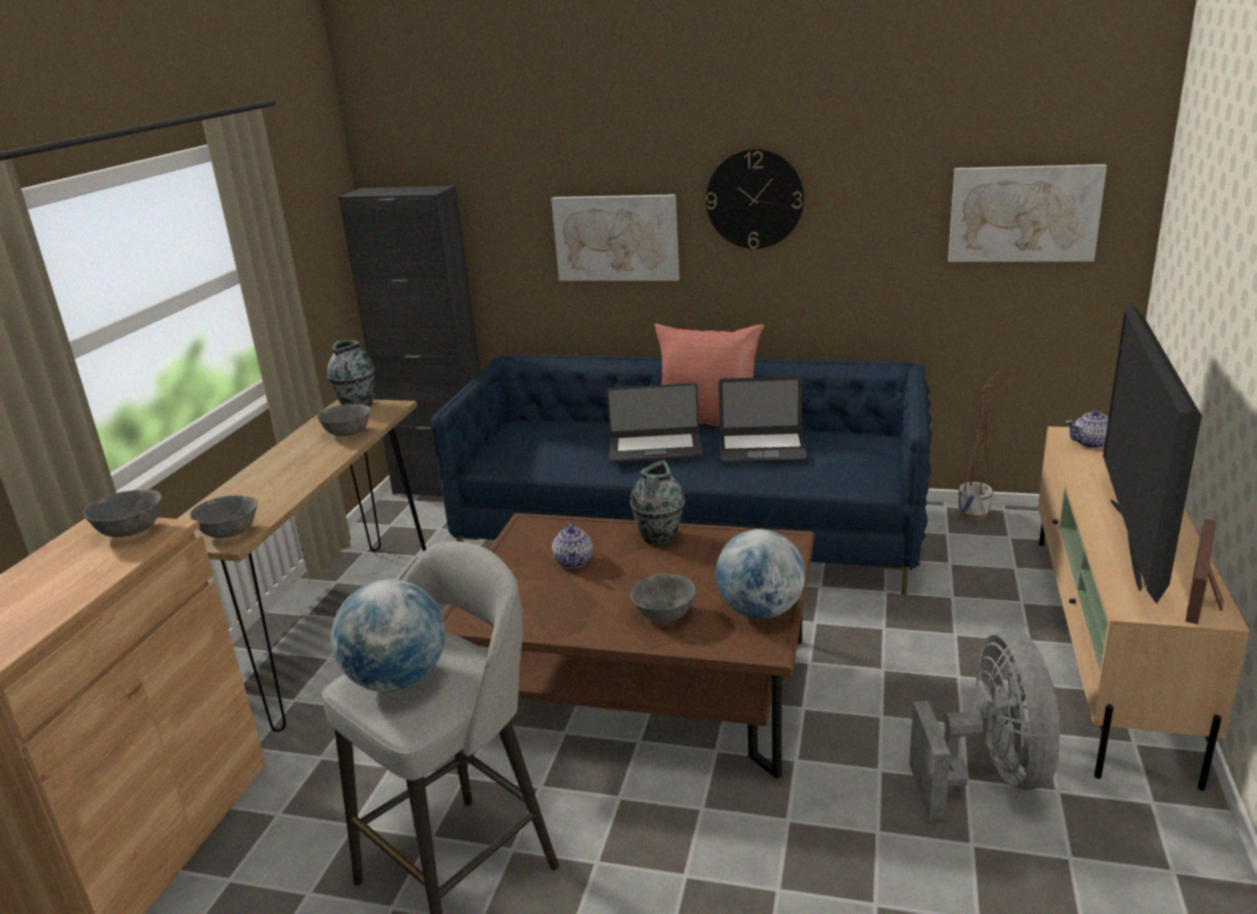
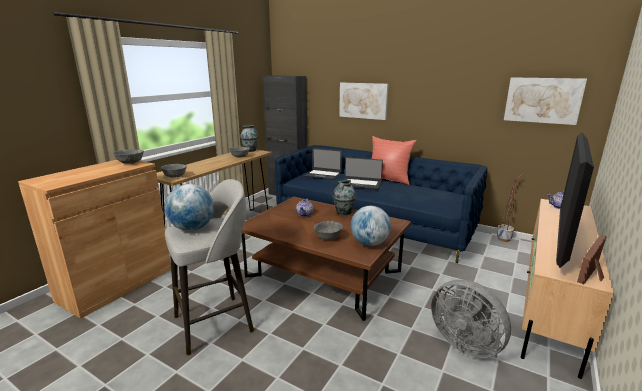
camera: 15 degrees right, 5 degrees down
(754, 199) = (420, 87): wall clock -> none
(762, 447) = (405, 190): laptop -> laptop (322, 174)
(990, 773) = (465, 343): grey fan -> grey fan turned 120 degrees clockwise

